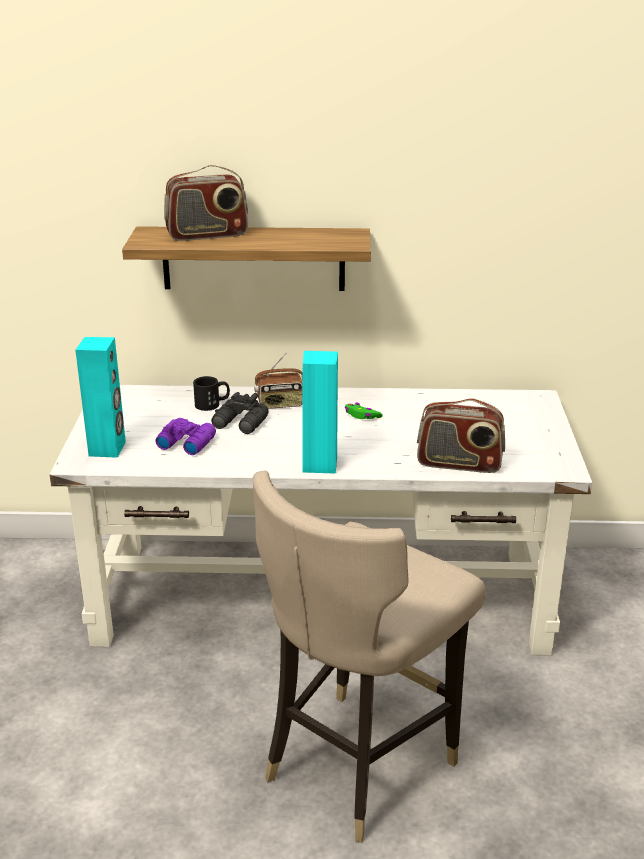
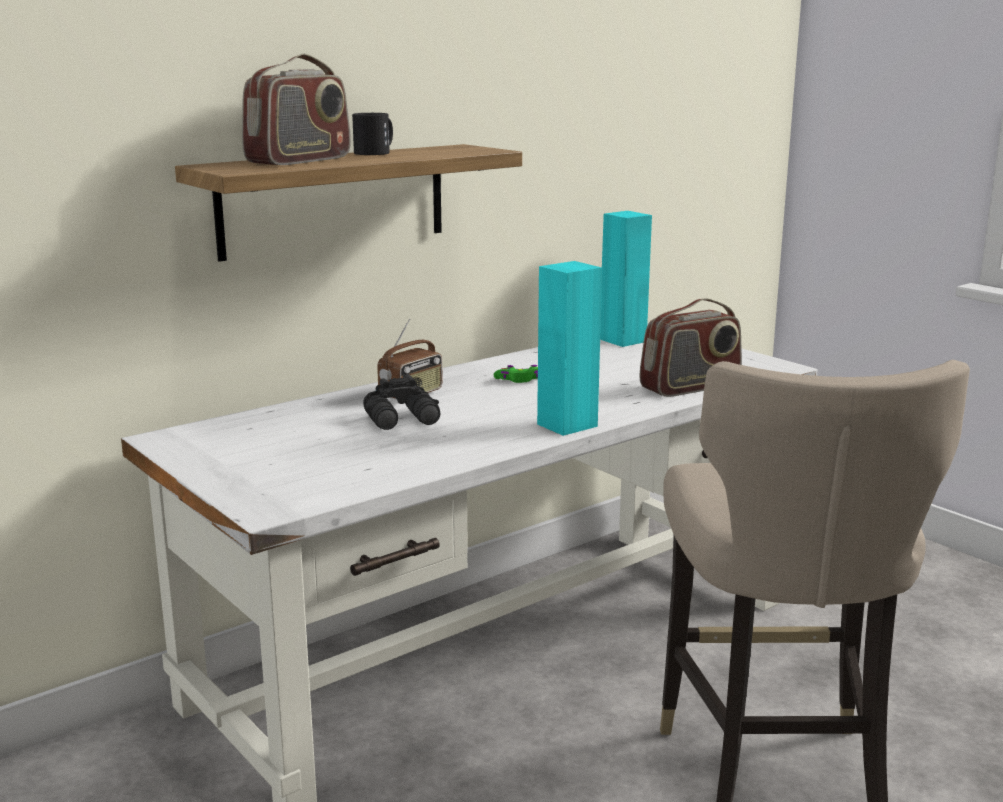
camera: 40 degrees left, 10 degrees down
(108, 449) = (281, 486): turquoise speaker -> turquoise speaker (623, 340)
(186, 443) = (374, 452): purple binoculars -> none
(212, 404) = (329, 414): black mug -> black mug (376, 152)

